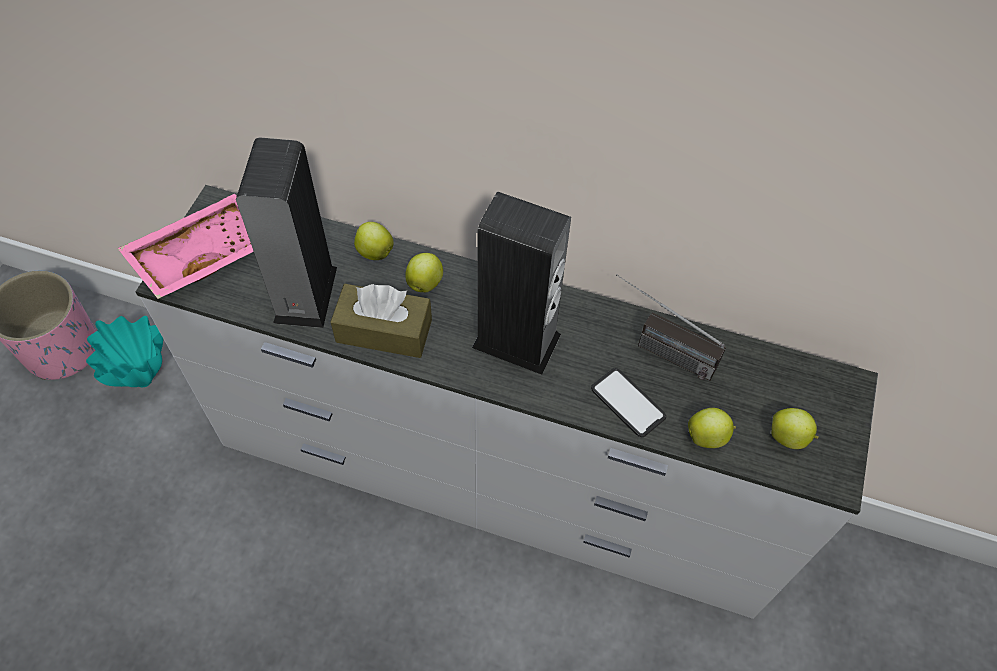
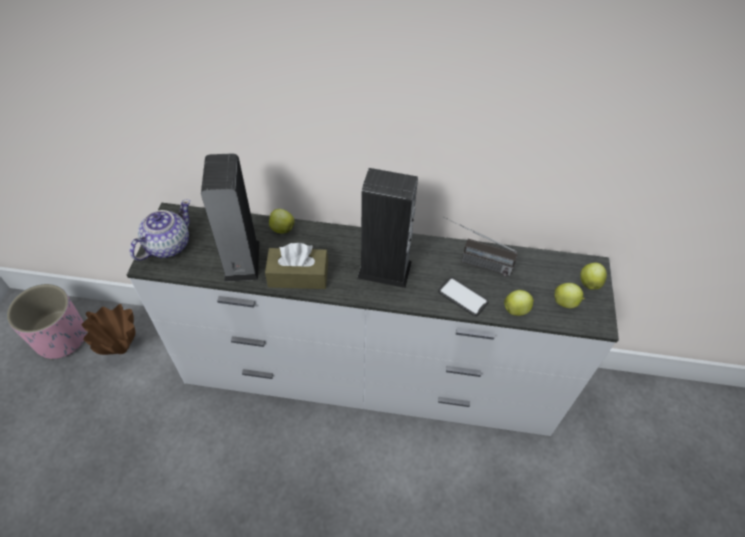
camera: 10 degrees left, 5 degrees down
(144, 381) = (122, 349): turquoise vase -> brown vase
(201, 254) = (167, 245): pink tray -> teapot
(425, 282) = (318, 243): apple -> apple (589, 282)

